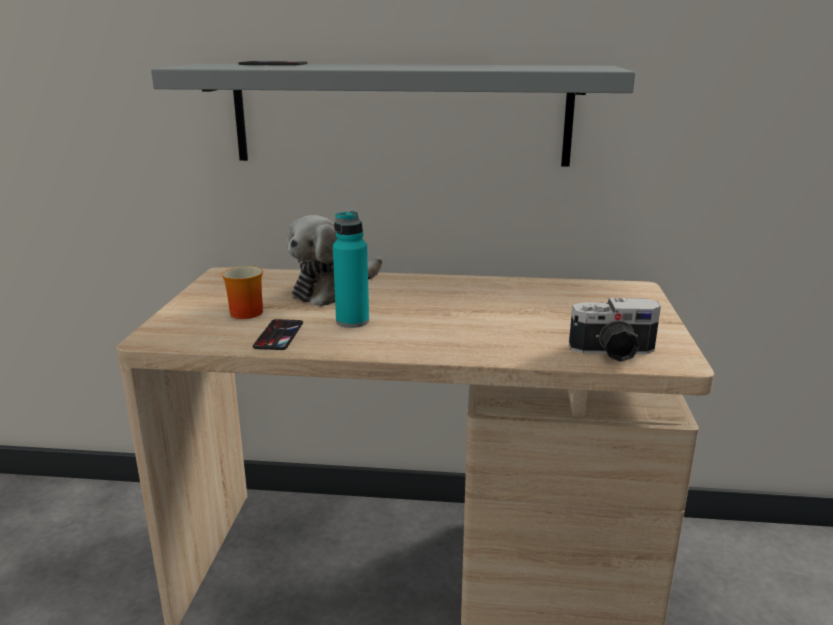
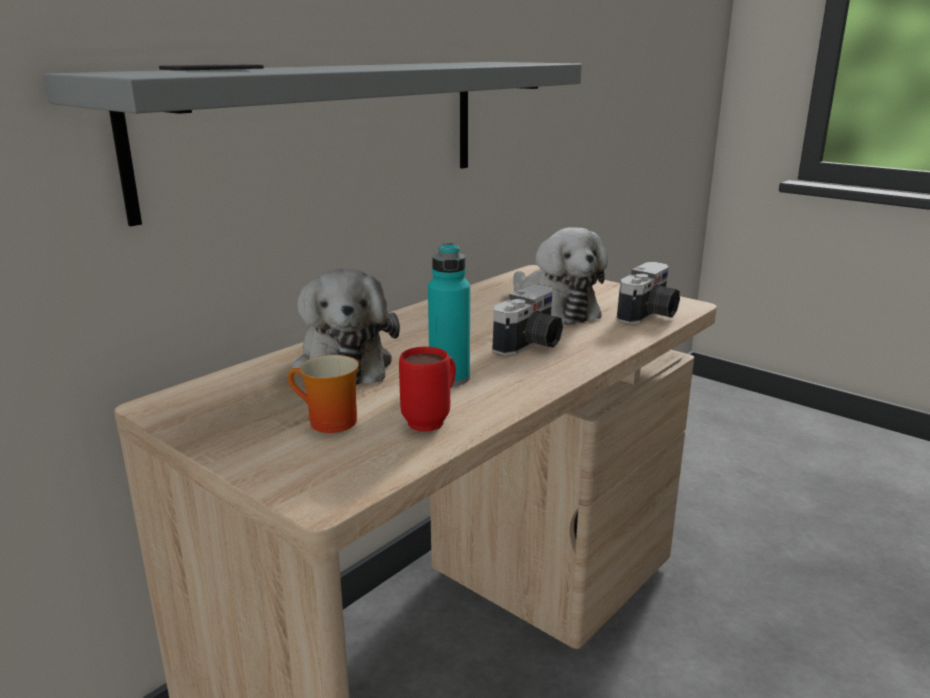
camera: 55 degrees left, 0 degrees up
(278, 335) = (432, 420): phone -> red mug
(457, 328) = (531, 344): none -> camera
(552, 316) = (553, 309): none -> plush toy

